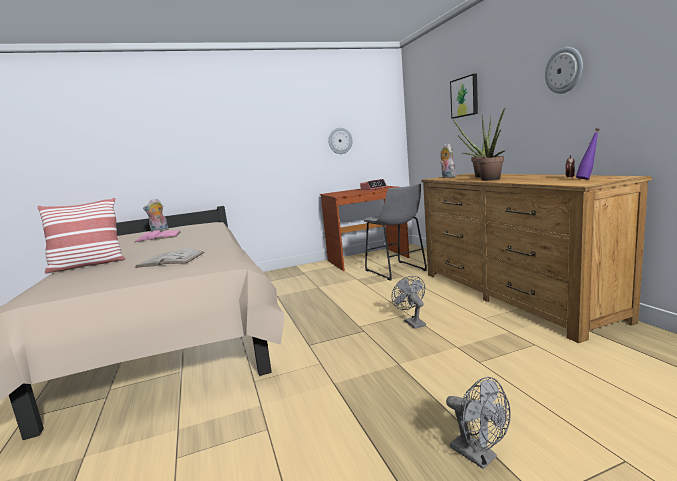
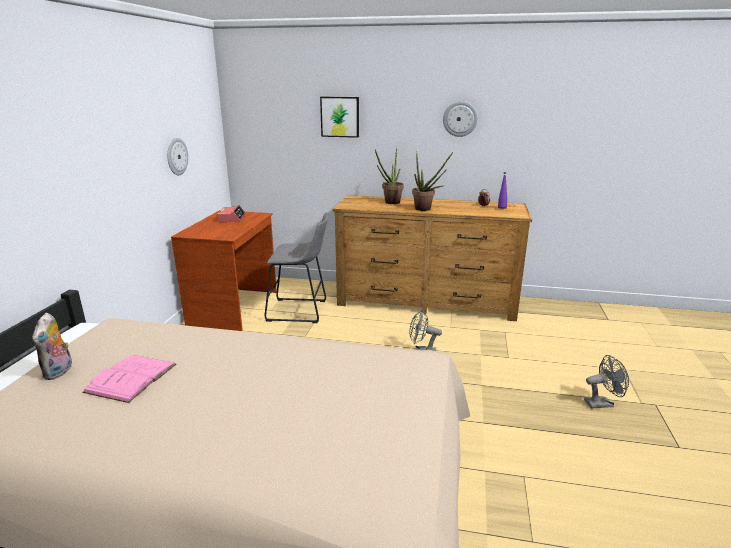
camera: 60 degrees left, 10 degrees up
(88, 265) = (249, 456): pillow -> none
(171, 259) = (354, 384): white book -> none
(447, 177) = (355, 204): plush toy -> none

